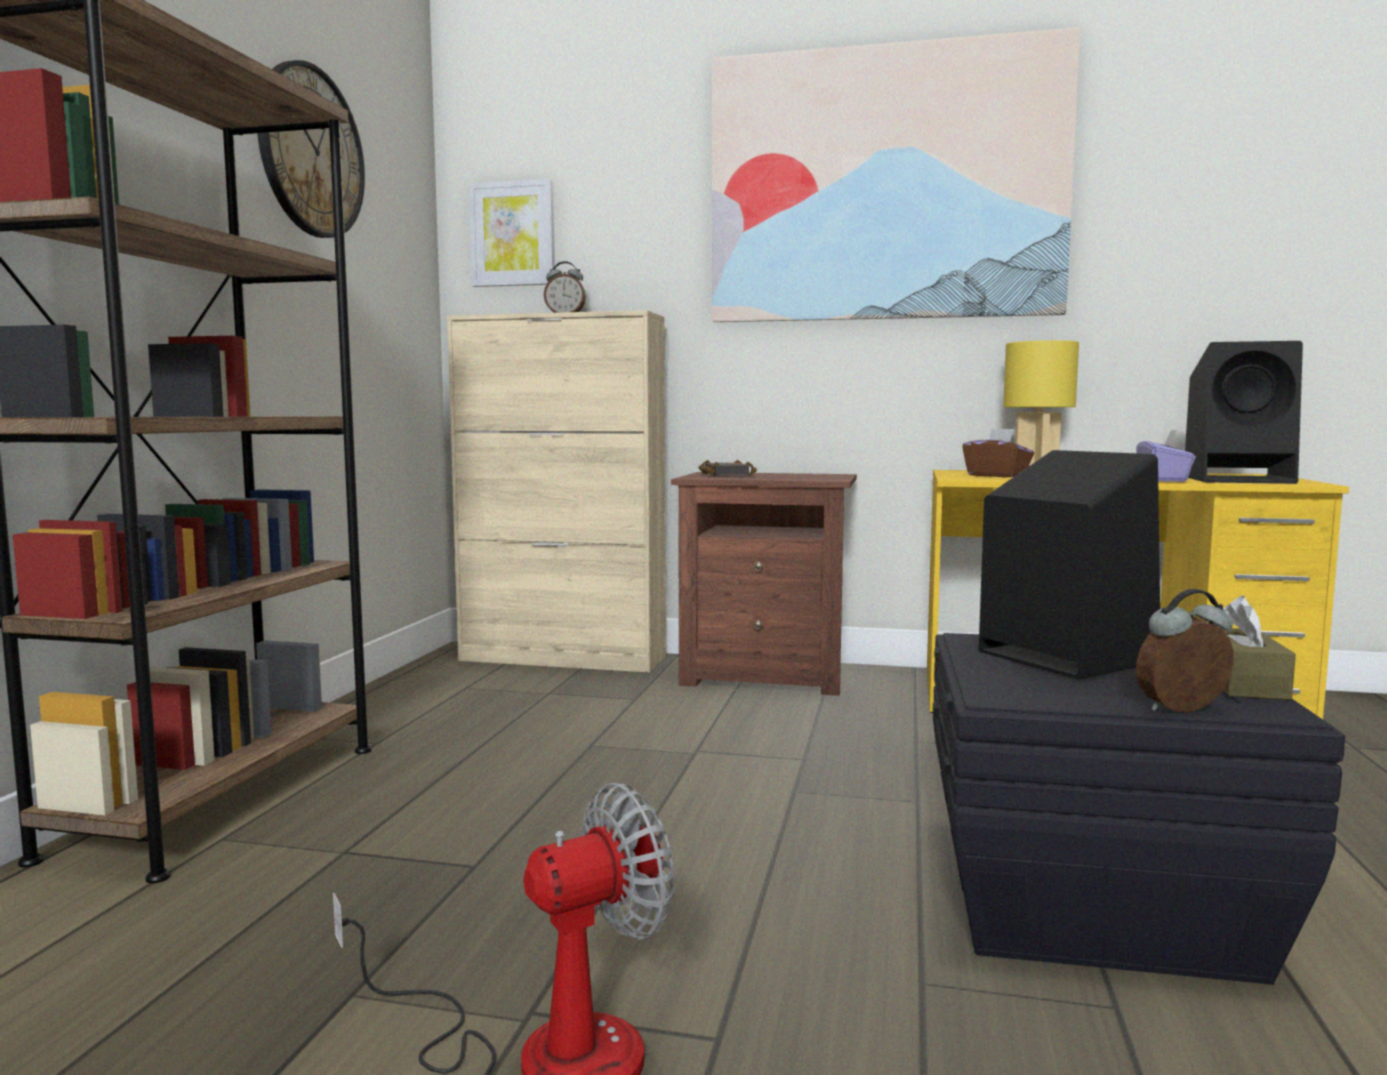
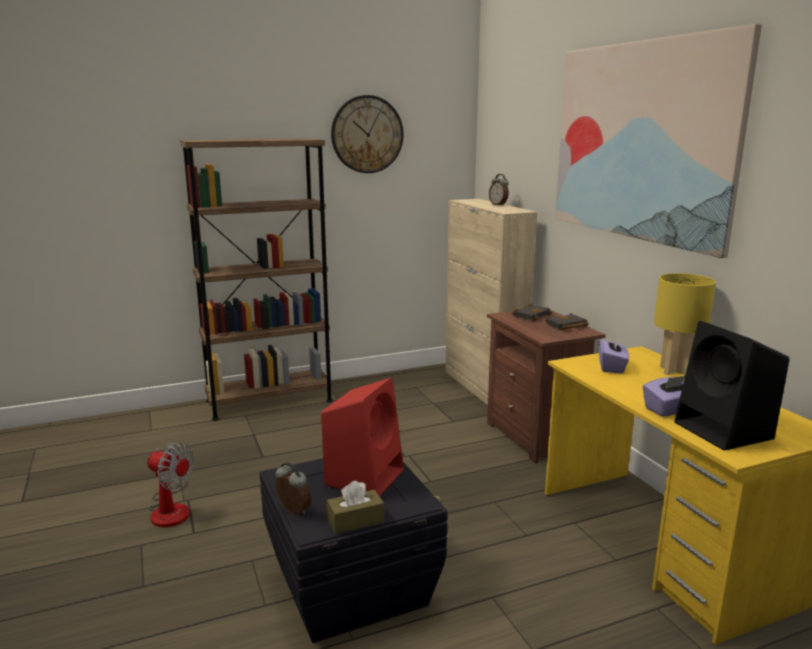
camera: 55 degrees right, 10 degrees up
(513, 234) = (496, 152): picture -> none
(798, 474) = (566, 326): none -> black book
(997, 476) = (612, 367): brown tissue box -> purple tissue box
(1062, 656) = (365, 476): black speaker -> red speaker

